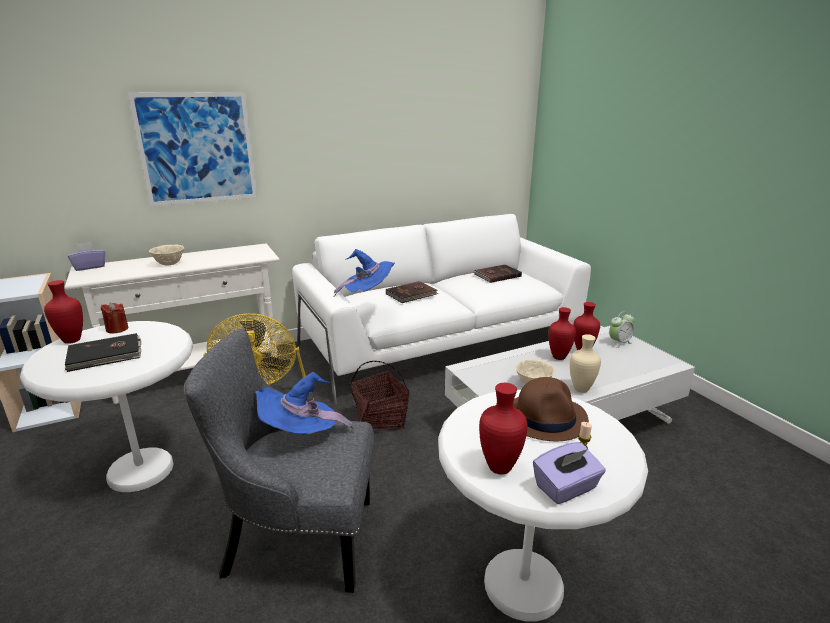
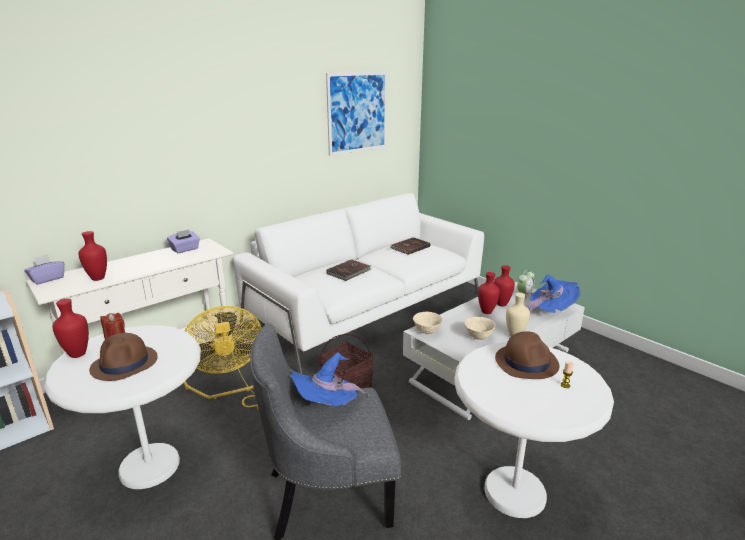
camera: 15 degrees left, 0 degrees up
(105, 355) = (125, 364): black book -> brown hat
(170, 264) = (130, 268): beige bowl -> beige bowl (427, 331)
(197, 148) = (144, 156): picture -> picture (357, 112)
(368, 294) = (322, 277): blue hat -> blue hat (549, 310)
(500, 467) = (517, 404): red vase -> red vase (99, 278)
(566, 488) = (568, 411): purple tissue box -> purple tissue box (185, 249)

